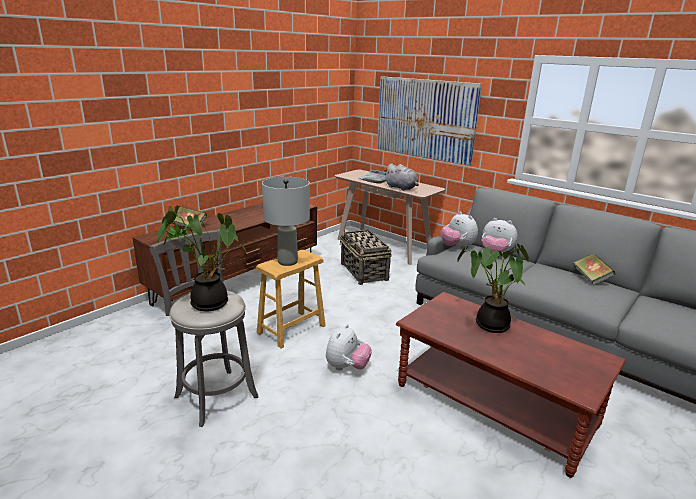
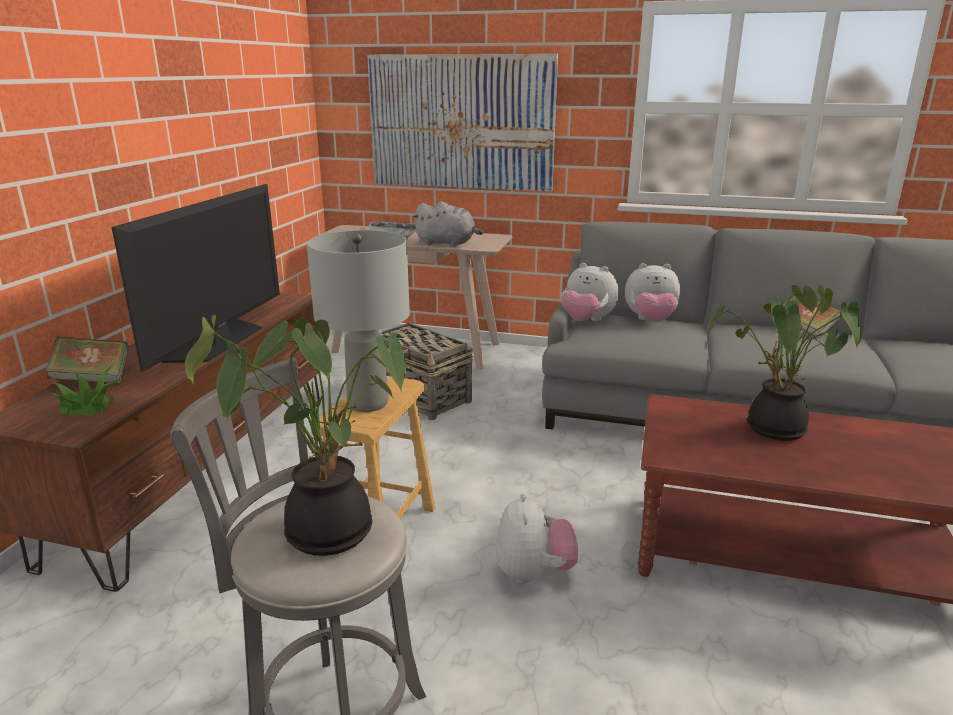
camera: 25 degrees left, 0 degrees up
(251, 220) = (219, 342): none -> television

